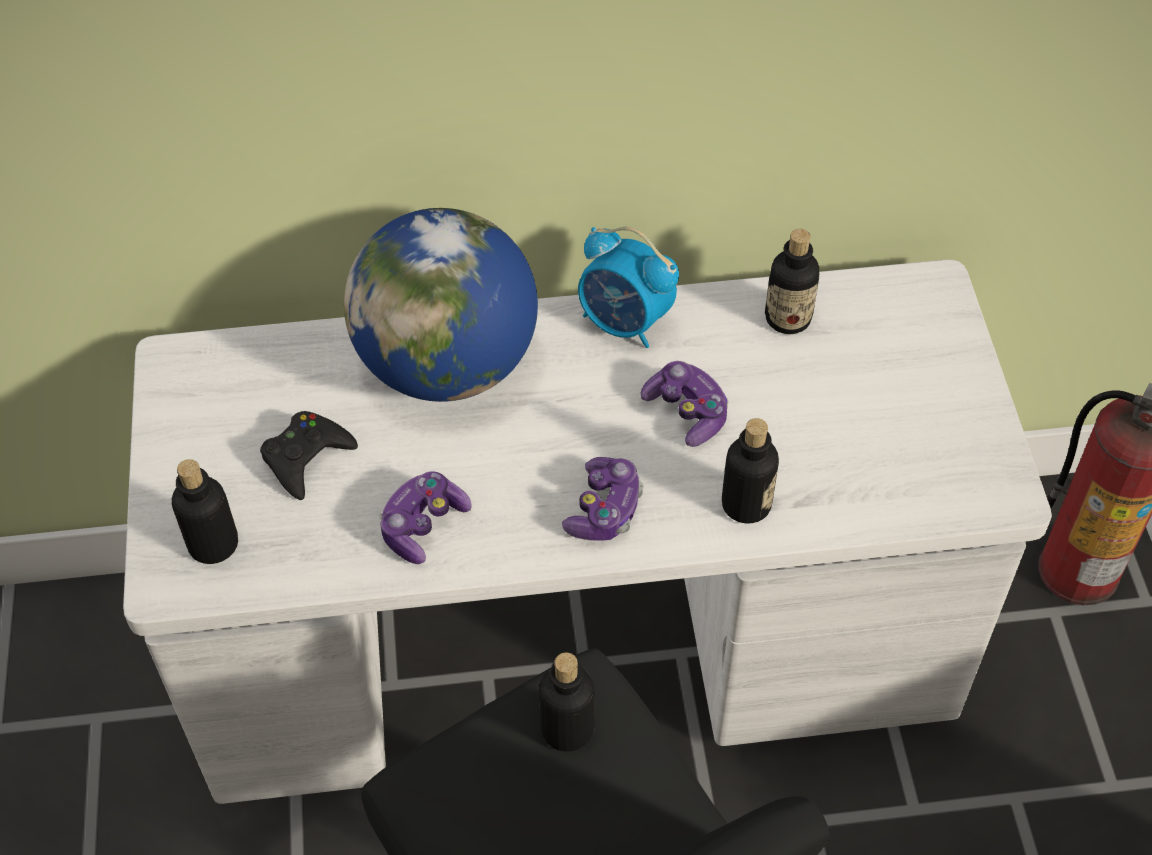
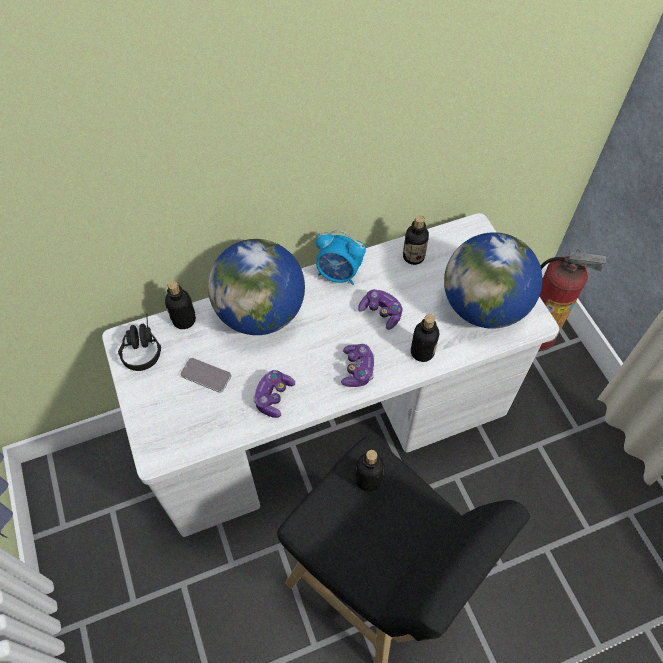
camera: 15 degrees left, 5 degrees up
(202, 380) = (141, 346): none -> black headphones
(213, 544) = (173, 430): bottle -> bottle (184, 320)
(306, 458) = (206, 375): black game controller -> phone
(903, 443) = (483, 307): none -> globe

